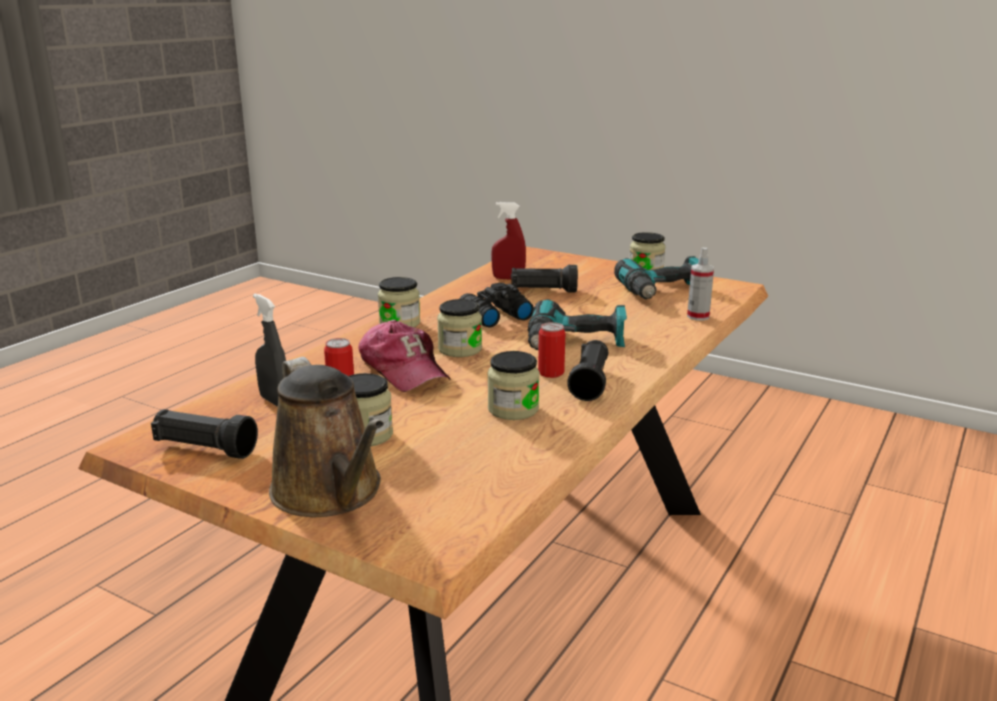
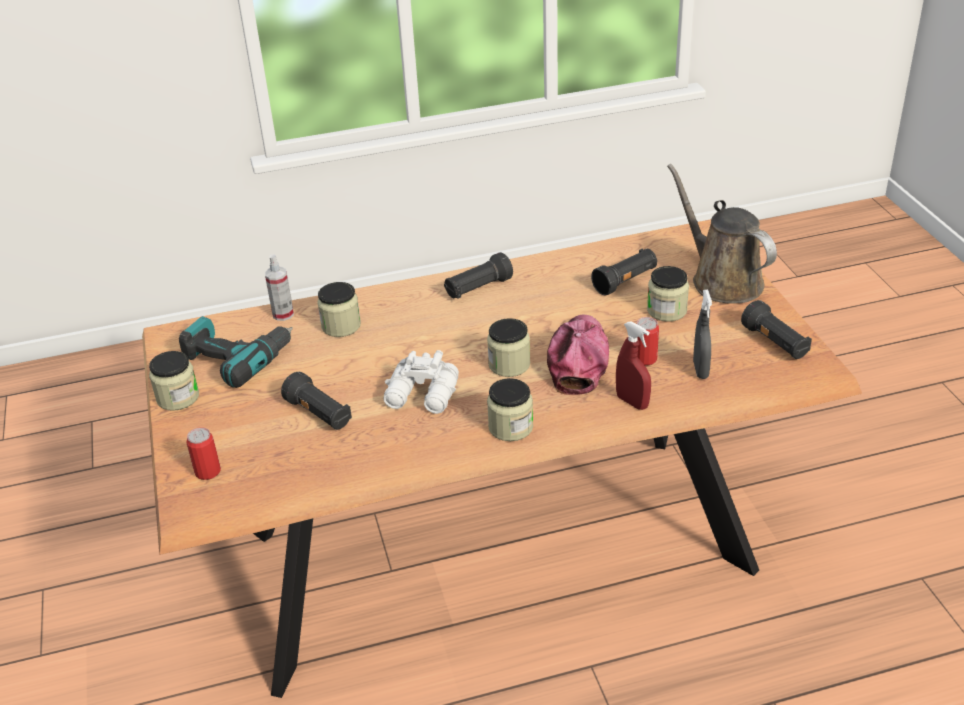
camera: 135 degrees left, 15 degrees up
(331, 493) = (722, 280): brown watering can -> brown watering can turned 45 degrees counterclockwise
(451, 445) = (625, 281): none -> black flashlight
(493, 316) = (423, 396): black binoculars -> white binoculars
(508, 278) = (307, 458): red spray bottle -> red spray bottle (632, 402)
(513, 409) = (556, 290): jar -> jar (341, 326)
(551, 373) = (486, 309): can -> can (208, 471)
(575, 344) = (421, 329): power drill -> none

